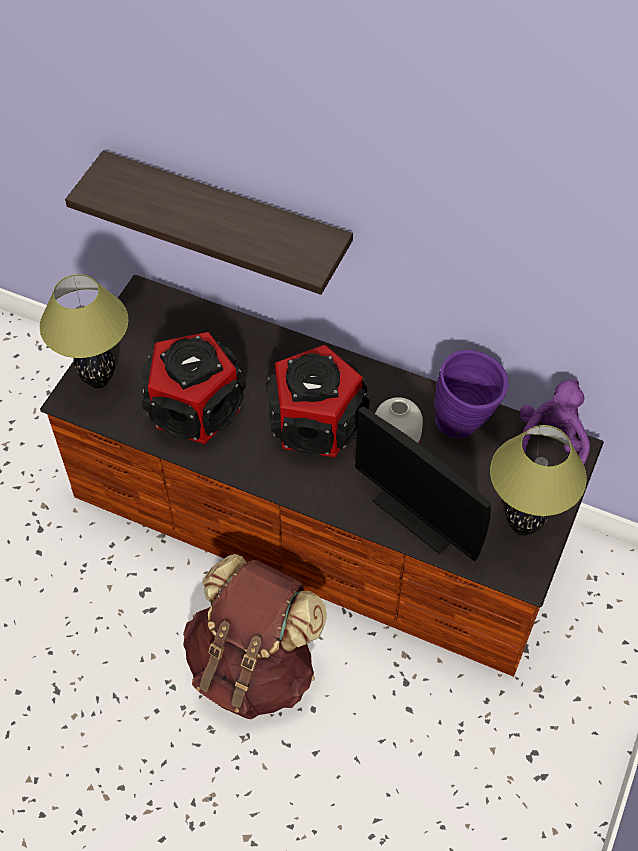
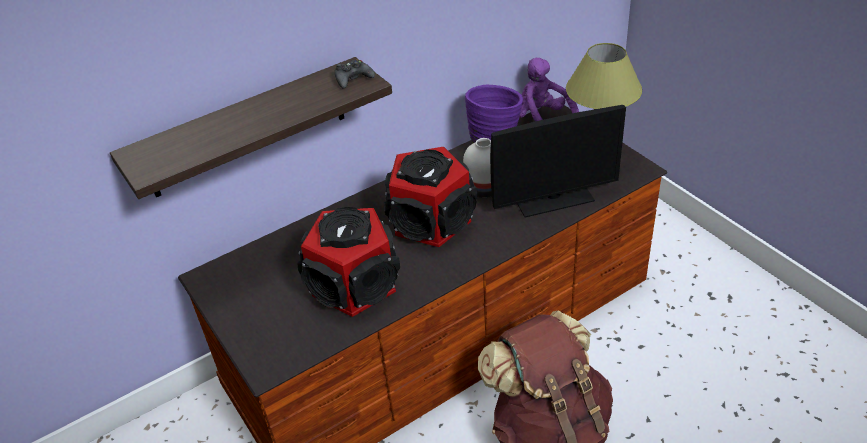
camera: 55 degrees left, 15 degrees down
(98, 379) = (264, 339): table lamp -> none
(311, 252) = (353, 79): none -> black game controller

